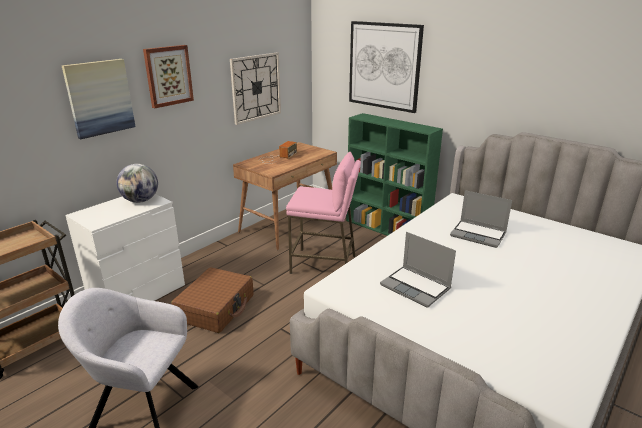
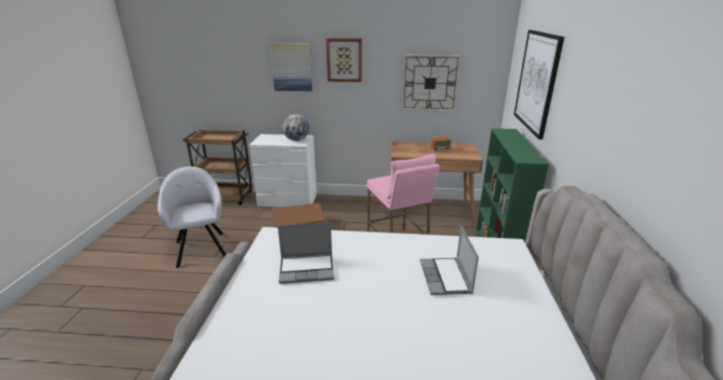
camera: 55 degrees right, 0 degrees up
(416, 287) = (307, 269): laptop -> laptop turned 105 degrees counterclockwise

